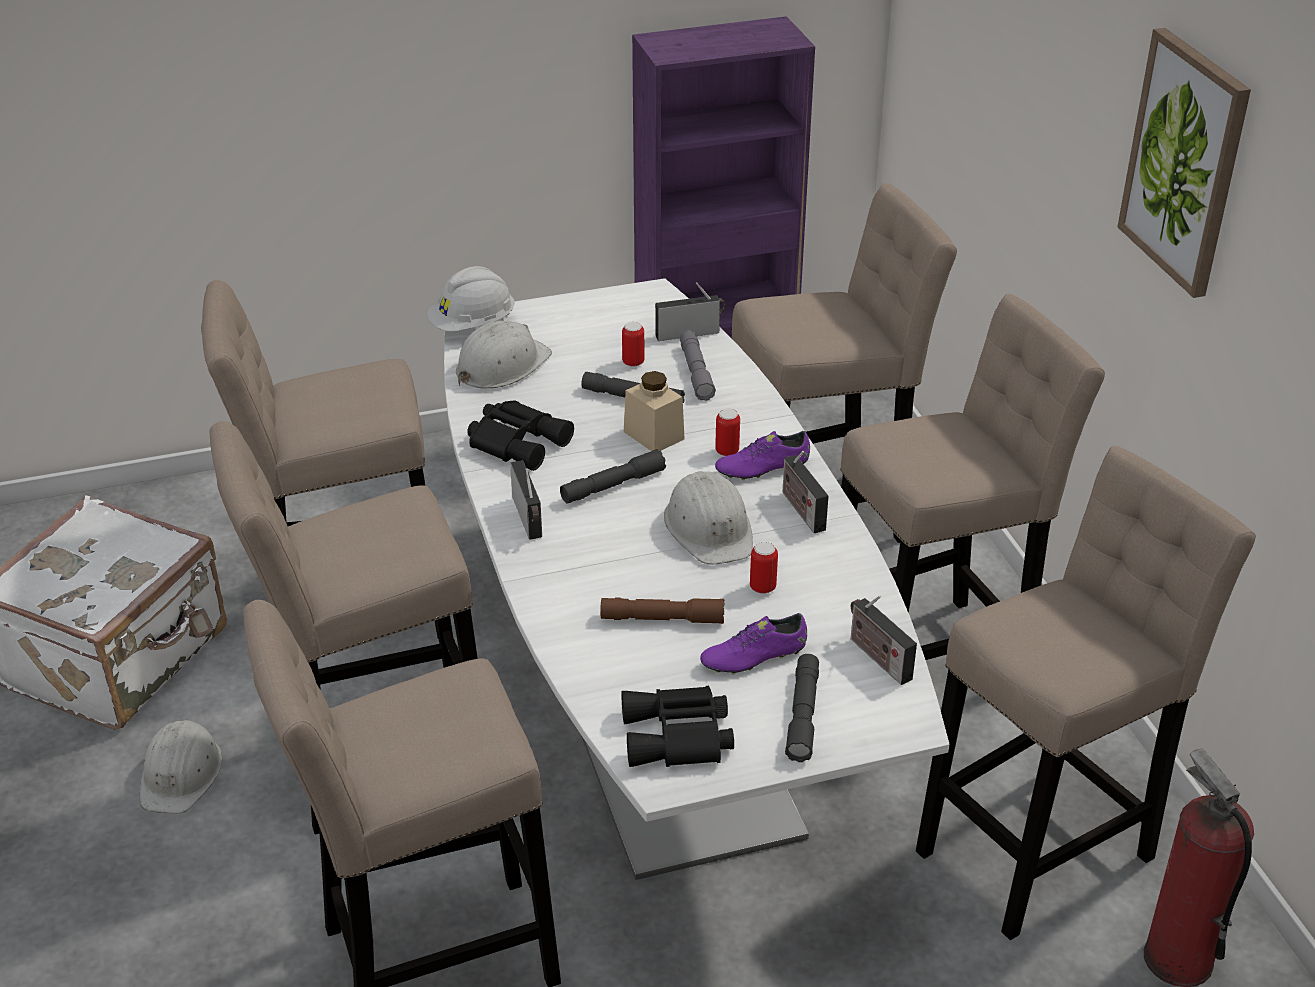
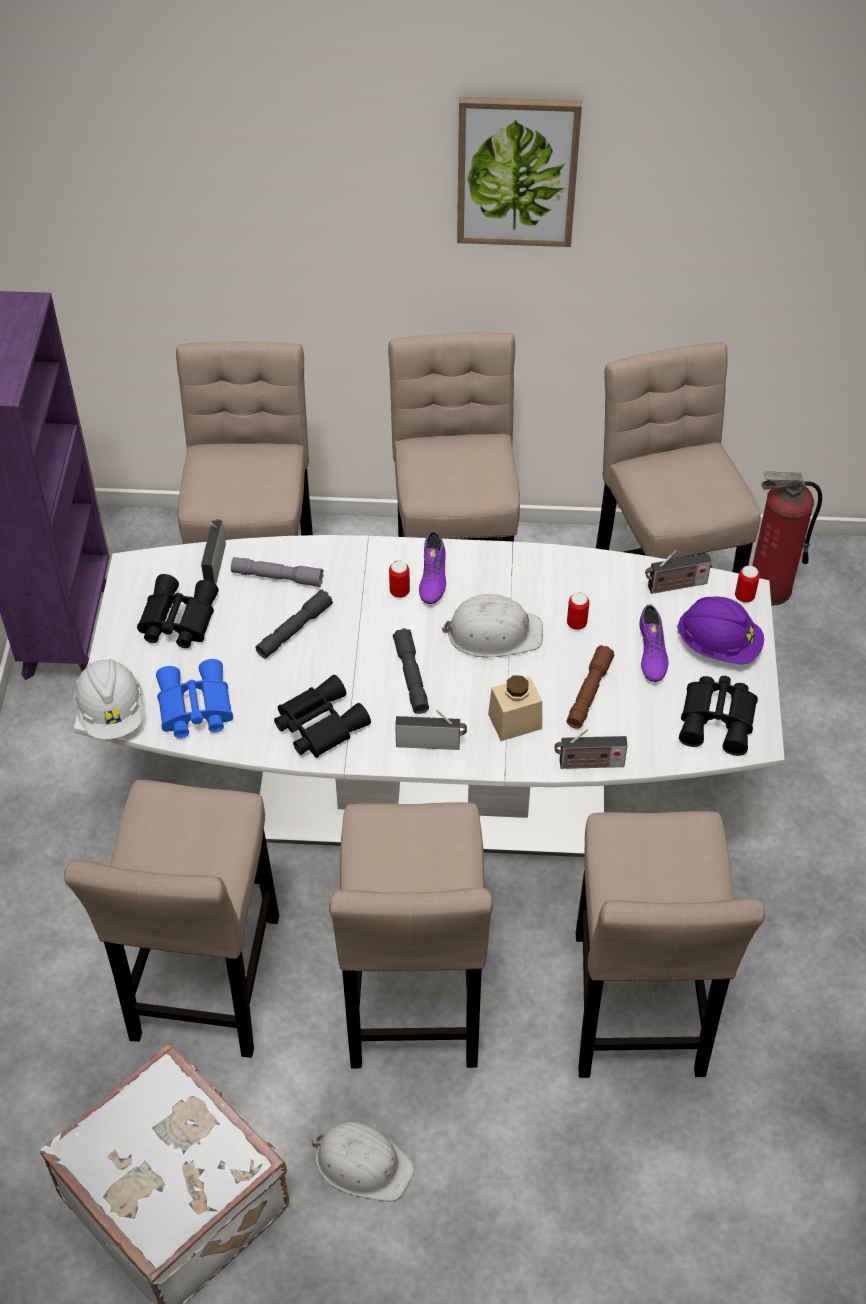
camera: 70 degrees left, 15 degrees up
(501, 366) = (193, 707): white hard hat -> blue binoculars
(604, 330) = (176, 620): none -> black binoculars
(633, 362) = (239, 614): can -> can (744, 596)
(654, 435) = (354, 631): beige jar -> beige jar (515, 721)
(801, 509) = (494, 571): radio -> radio (588, 764)
(803, 715) = (718, 645): grey flashlight -> purple hard hat

